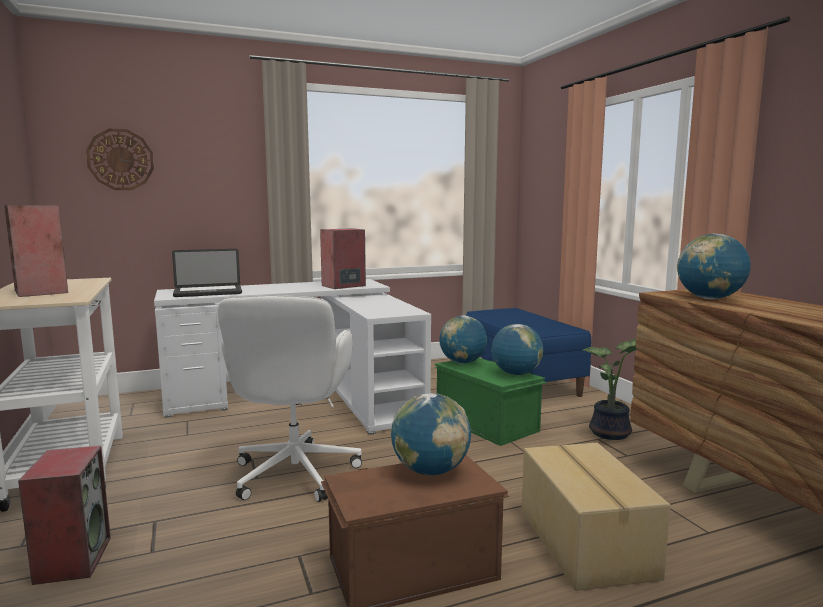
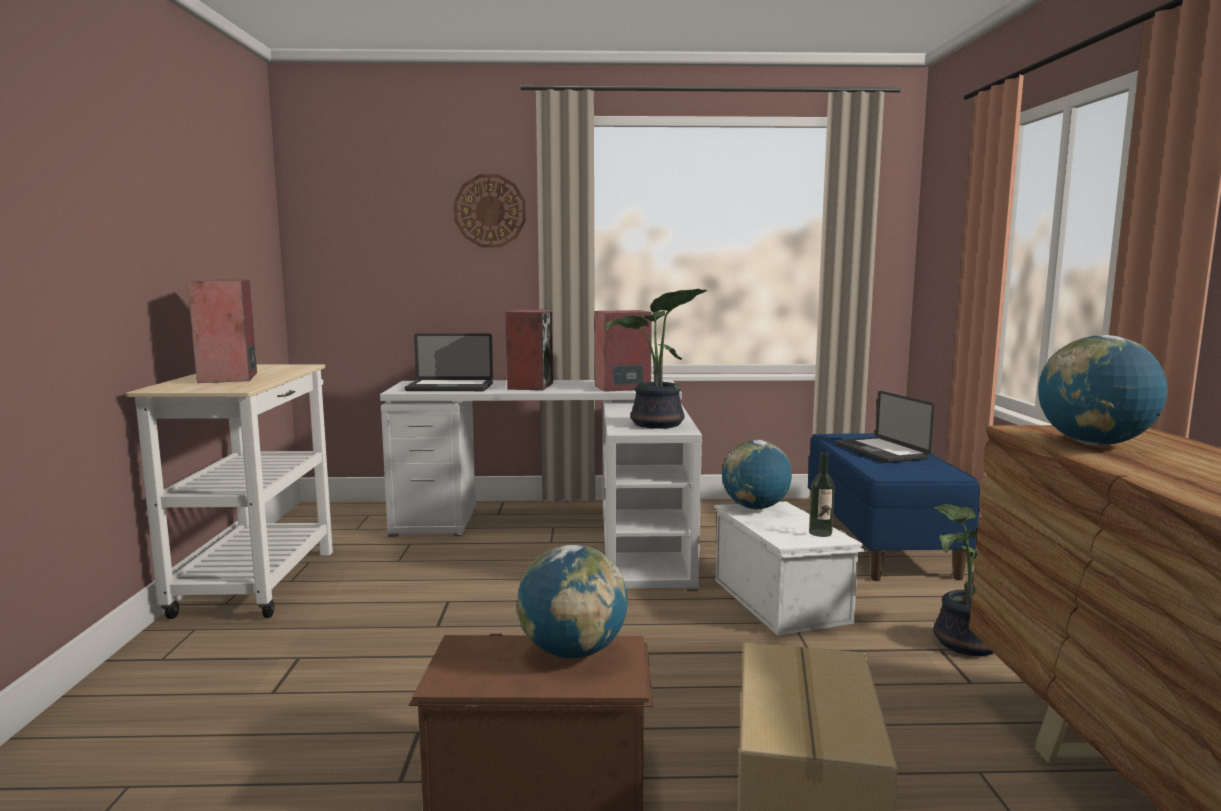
camera: 20 degrees right, 0 degrees up
(72, 559) = (195, 684): speaker -> speaker (530, 386)
(120, 160) = (371, 223): wall clock -> wall clock (490, 211)
(294, 474) = (482, 629): white office chair -> none
(393, 309) = (657, 425): none -> potted plant
(487, 423) = (781, 600): green storage box -> white storage box
(516, 374) = (820, 533): globe -> bottle
(519, 319) = (881, 451): none -> laptop

